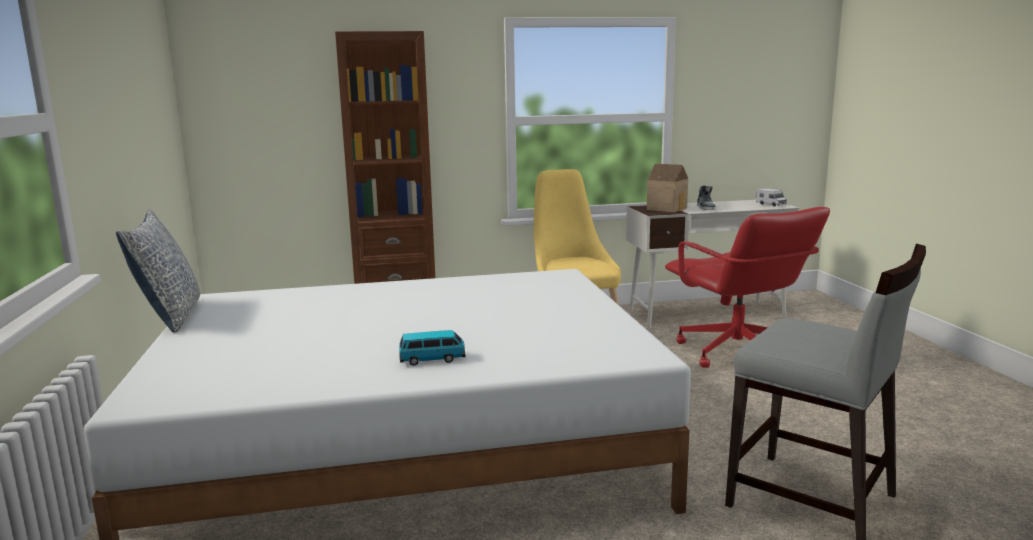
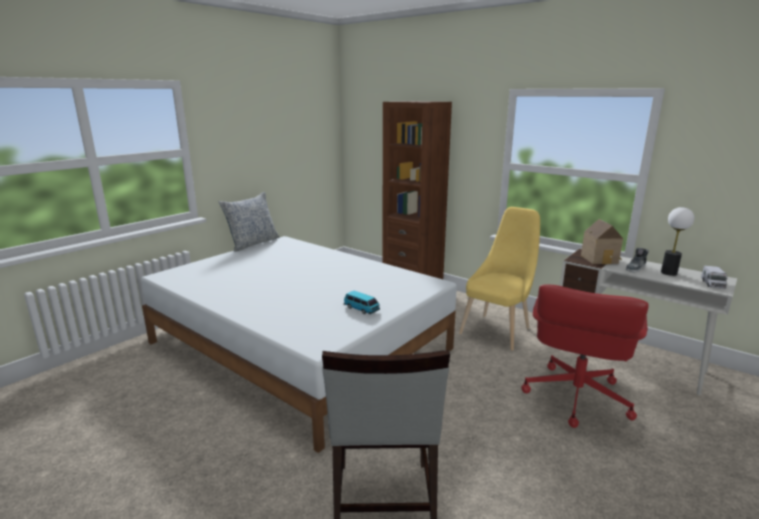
camera: 50 degrees right, 5 degrees up
(432, 359) = (254, 301): toy car -> toy car (361, 309)
(730, 205) = (668, 273): none -> table lamp

